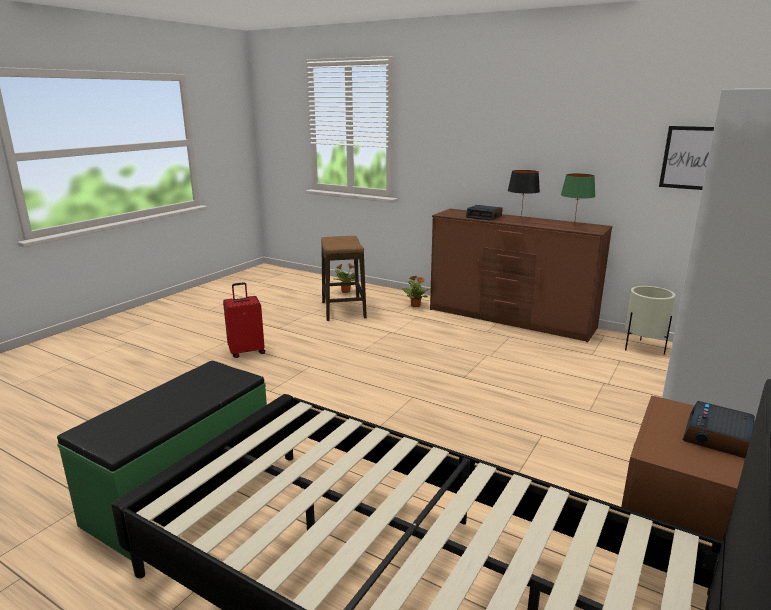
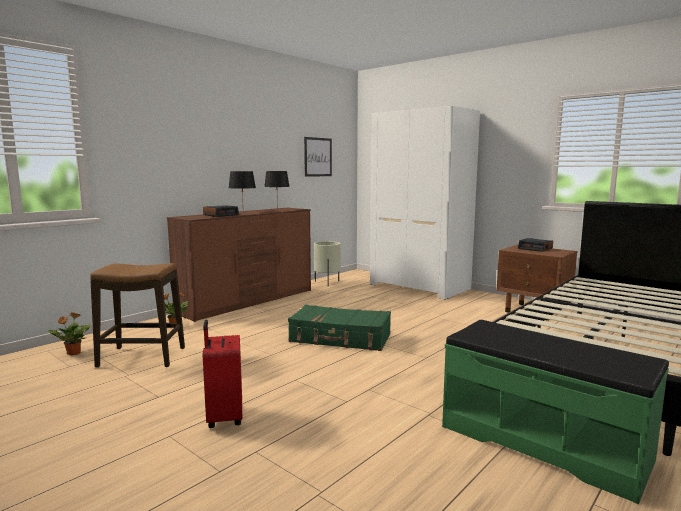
camera: 80 degrees left, 10 degrees down
(417, 376) = (340, 338): none -> green suitcase
(574, 225) = (277, 209): green table lamp -> black table lamp

